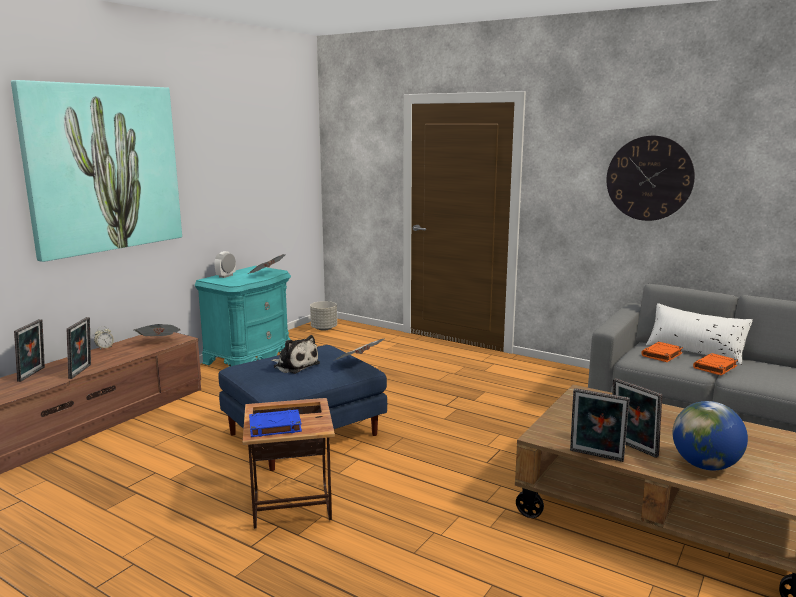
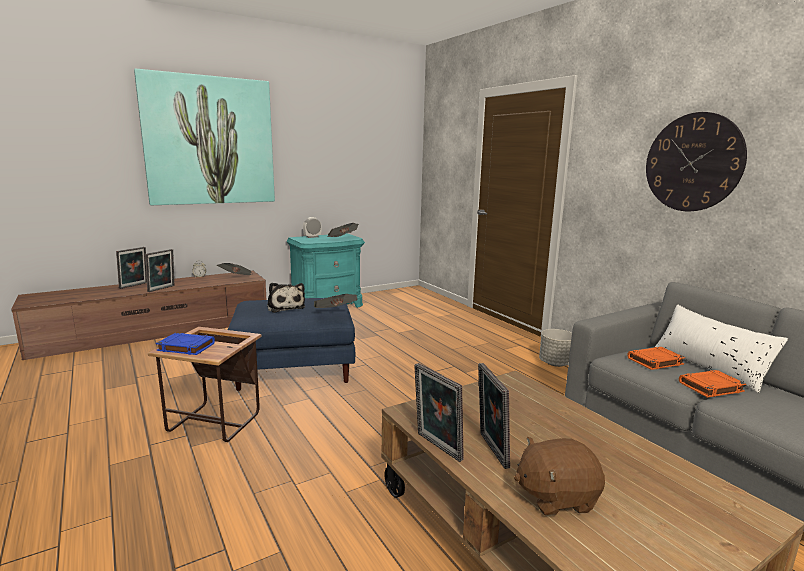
camera: 25 degrees right, 0 degrees up
(324, 328) = (406, 294): grey planter -> grey planter (555, 363)
(705, 465) = (556, 496): globe -> brown plush toy

